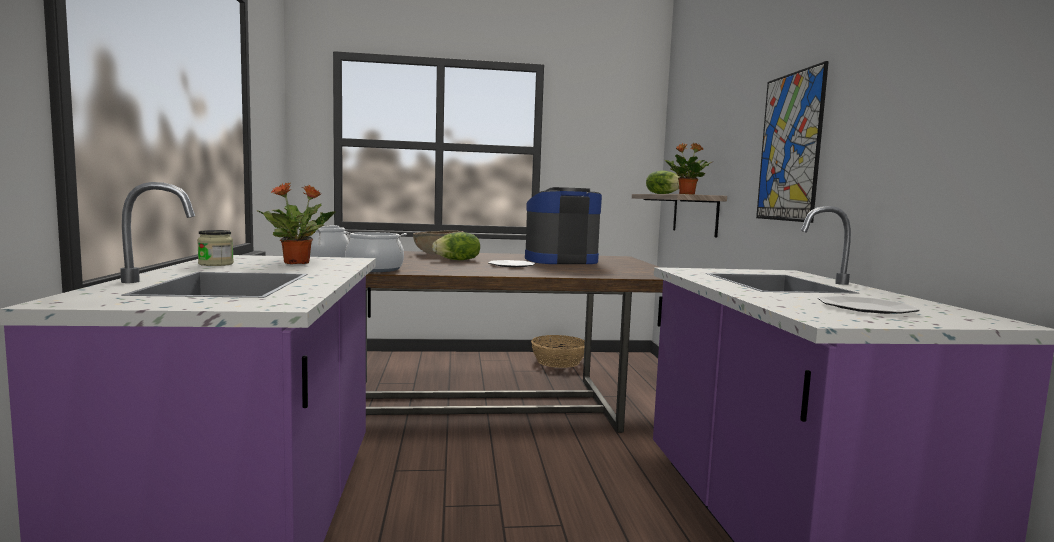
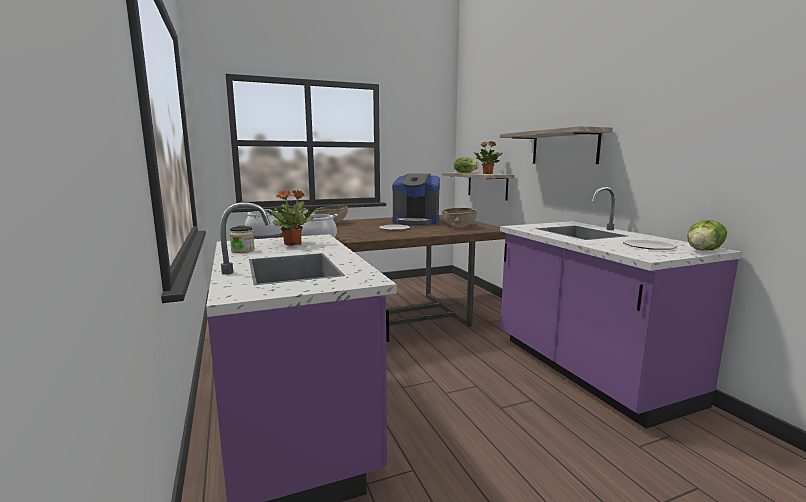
camera: 15 degrees left, 5 degrees up
(458, 260) = (354, 227): lettuce -> lettuce (704, 250)
(558, 362) = (401, 286): basket -> none
(560, 260) = (416, 222): coffee machine -> coffee machine turned 135 degrees counterclockwise
(615, 269) = (459, 226): none -> brown bowl
(790, 147) = (564, 147): picture -> shelf

